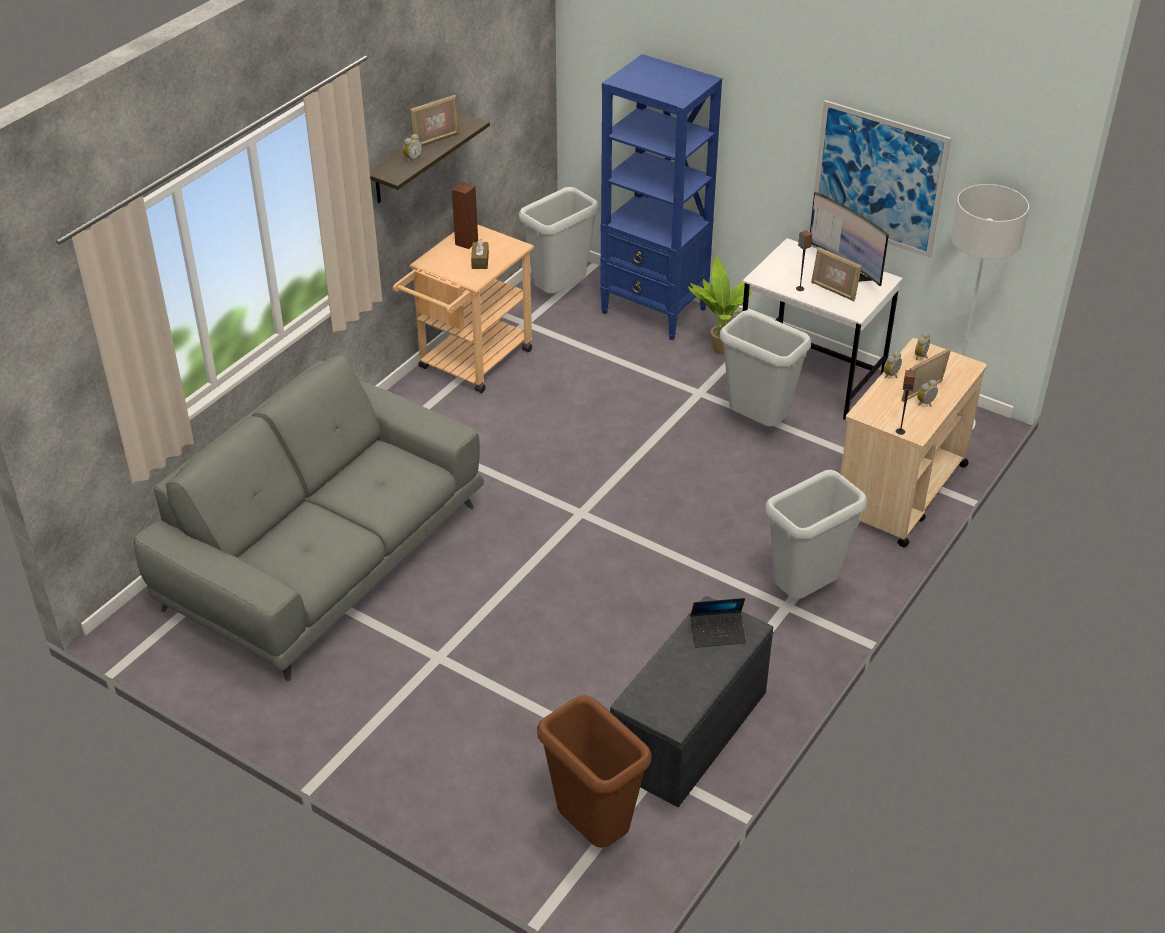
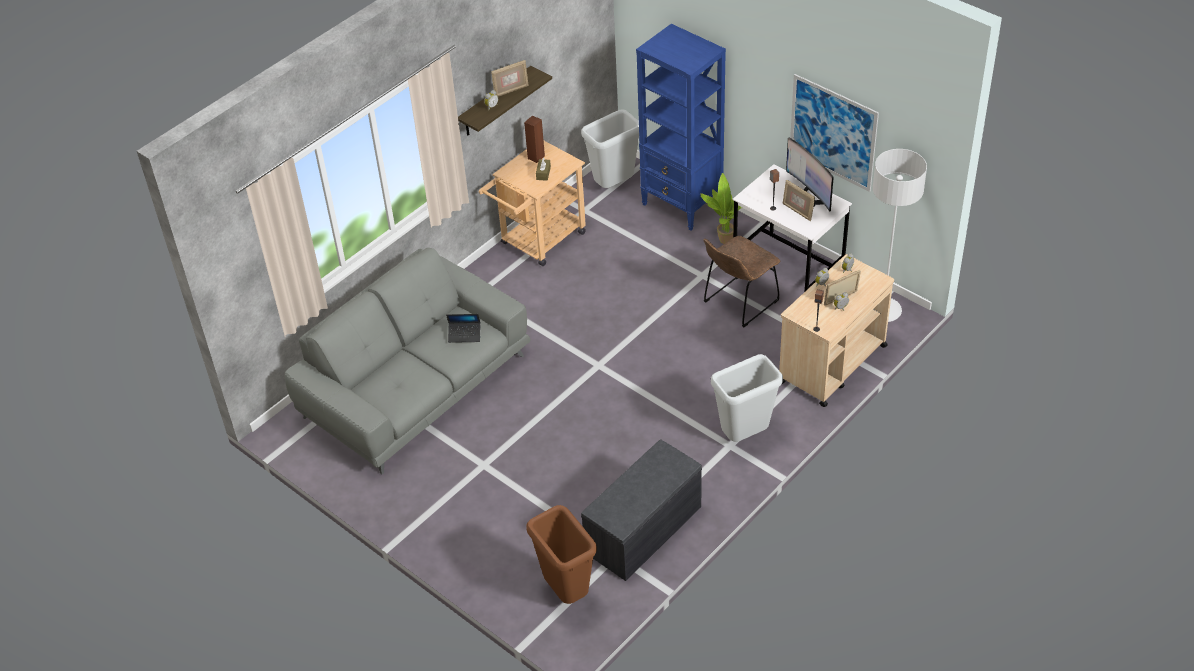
camera: 10 degrees right, 5 degrees up
(718, 633) = (662, 467): laptop -> laptop (464, 335)
(756, 424) = (738, 303): grey trash can -> brown chair

